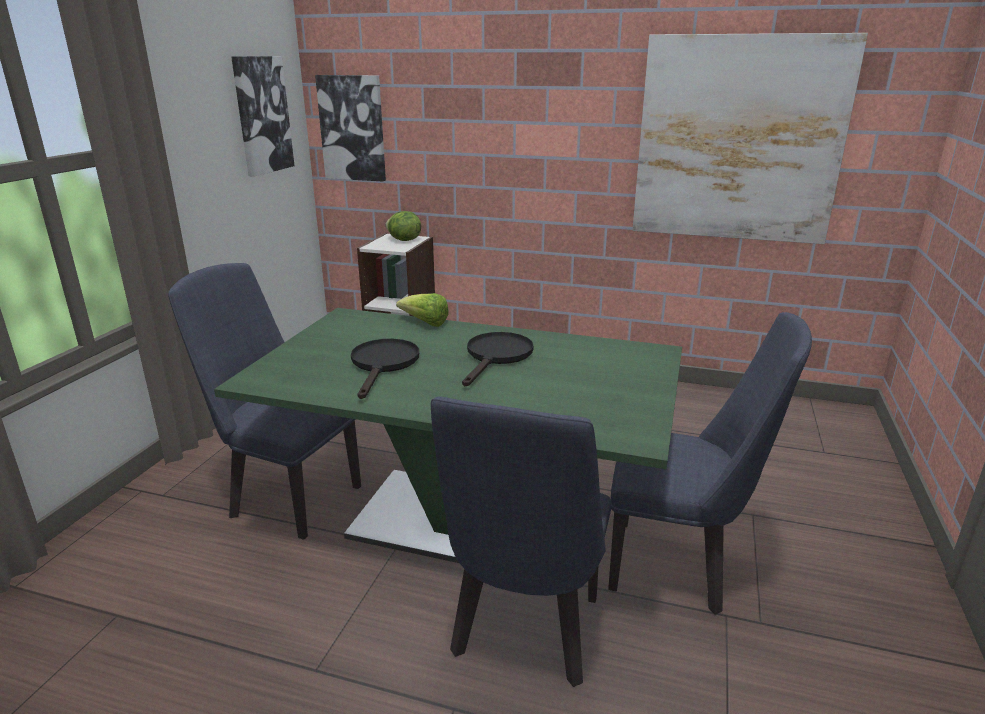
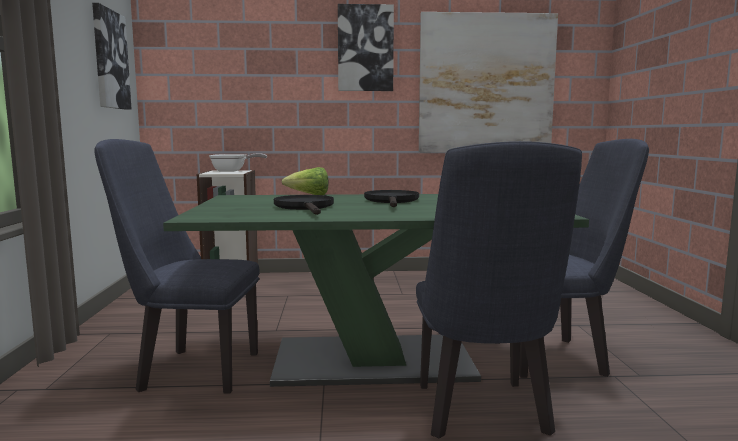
camera: 20 degrees left, 15 degrees down
(352, 128) = (181, 83): picture -> picture (365, 48)
(403, 240) = (232, 171): lettuce -> frying pan

